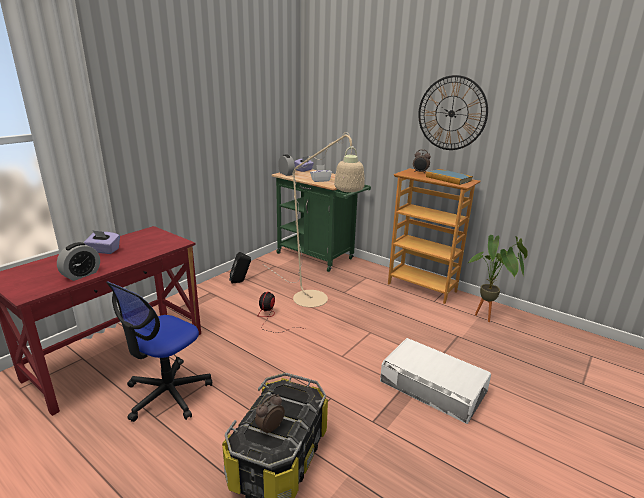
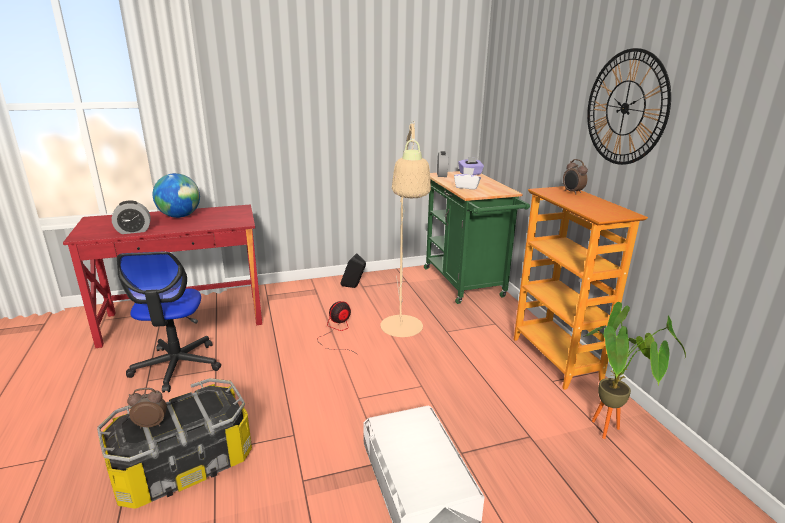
camera: 35 degrees right, 0 degrees up
(104, 251) = (180, 216): purple tissue box -> globe
(167, 394) = (177, 366): office chair -> office chair turned 75 degrees counterclockwise
(448, 179) = (596, 206): book -> none

